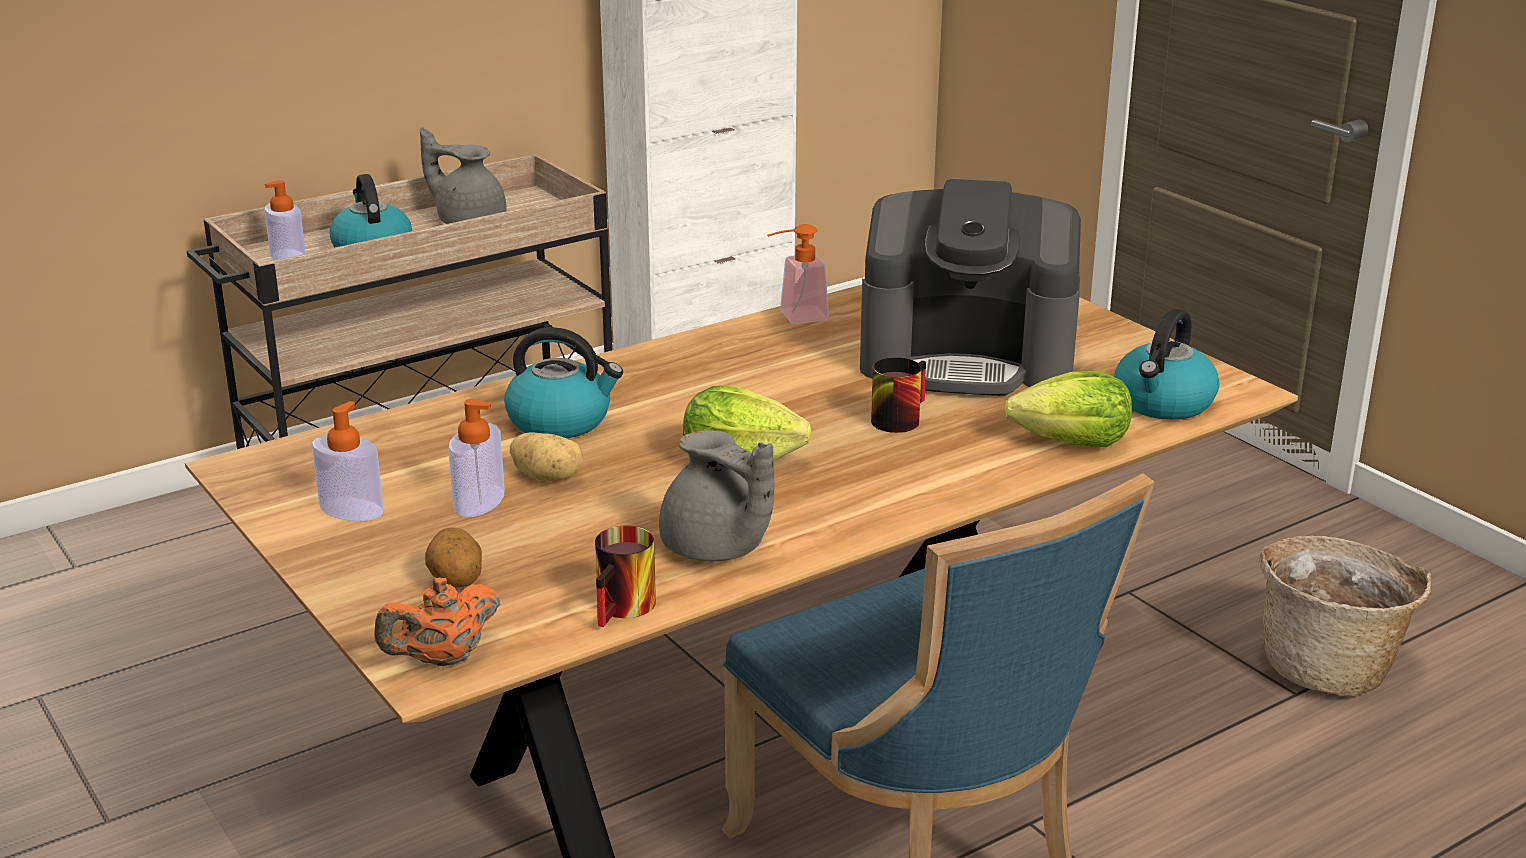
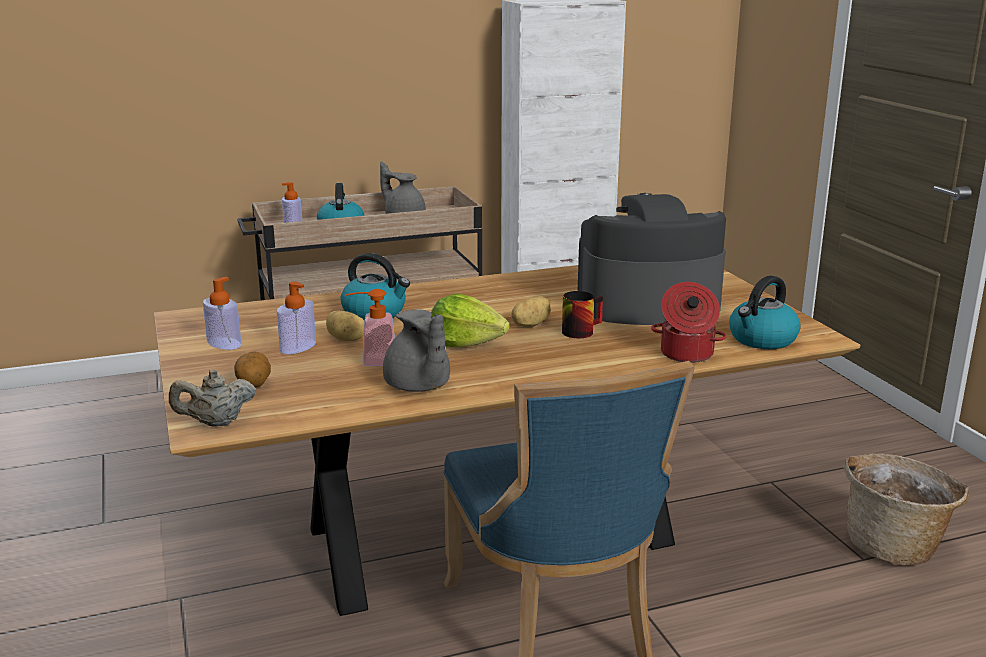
camera: 15 degrees right, 5 degrees down
(443, 659) = (216, 423): orange teapot -> beige teapot
(627, 609) = (342, 411): mug -> none
(795, 317) = (552, 274): soap dispenser -> soap dispenser (372, 361)
(816, 416) = (530, 325): none -> potato
(968, 358) = (647, 304): coffee machine -> coffee machine turned 150 degrees clockwise
(1072, 442) = (686, 354): lettuce -> cooking pot

